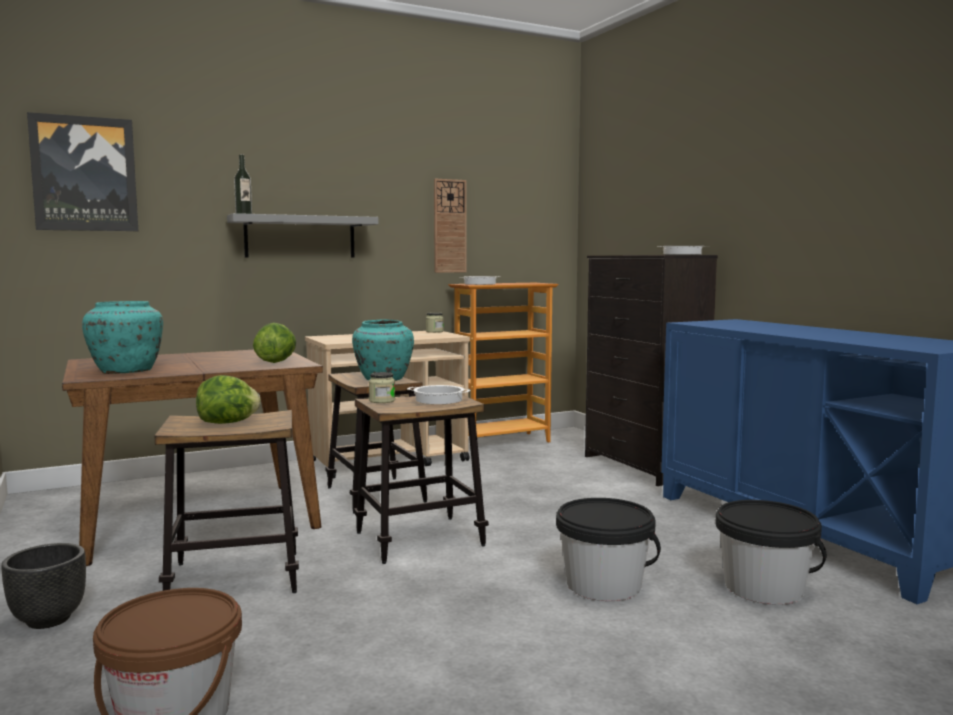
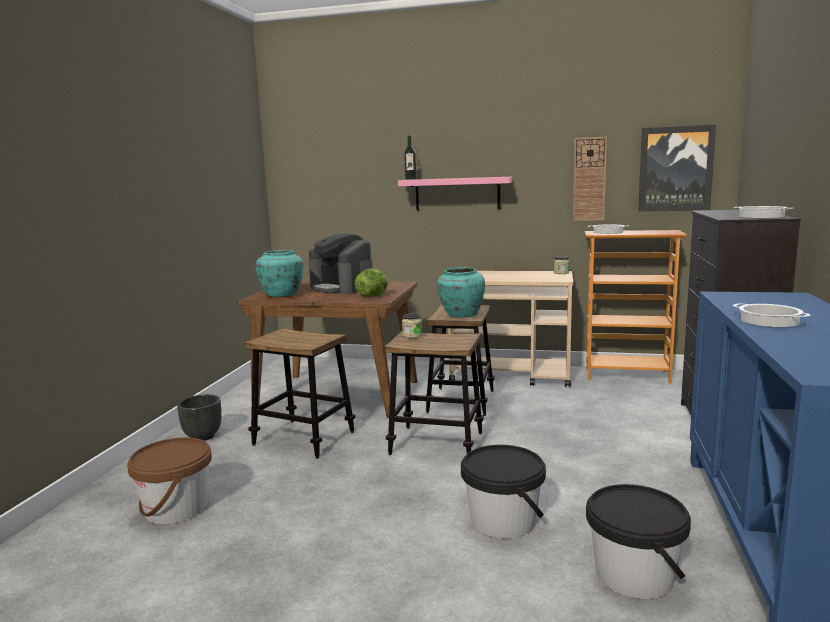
camera: 40 degrees right, 5 degrees up
(84, 174) = (317, 157): picture -> picture (675, 169)
(198, 359) = (342, 288): none -> coffee machine
(228, 423) = (296, 339): lettuce -> none
(300, 237) = (457, 194): grey shelf -> pink shelf
(439, 400) = (449, 341): cooking pot -> cooking pot (770, 321)

